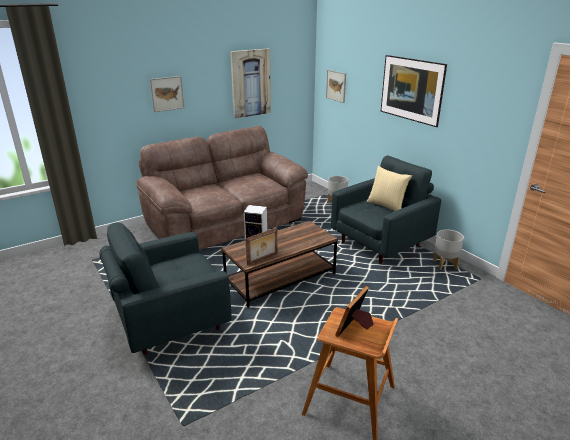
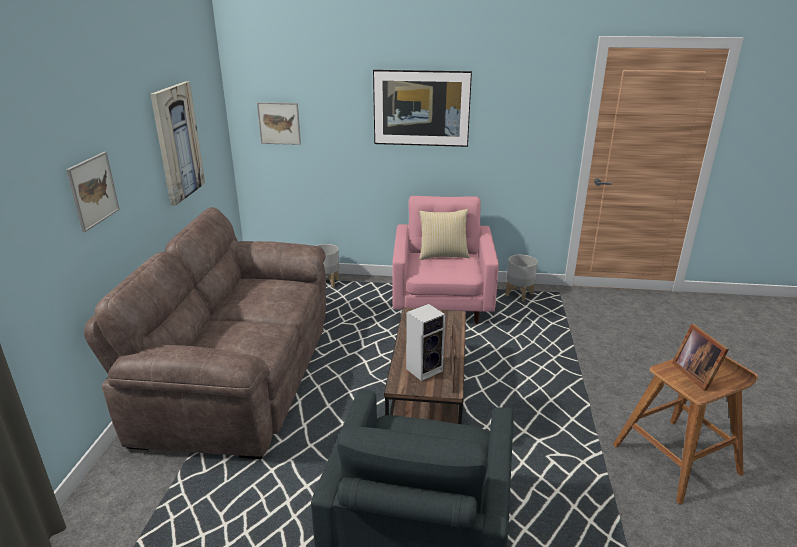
camera: 50 degrees left, 0 degrees up
(382, 244) = (442, 303): grey armchair -> pink armchair

